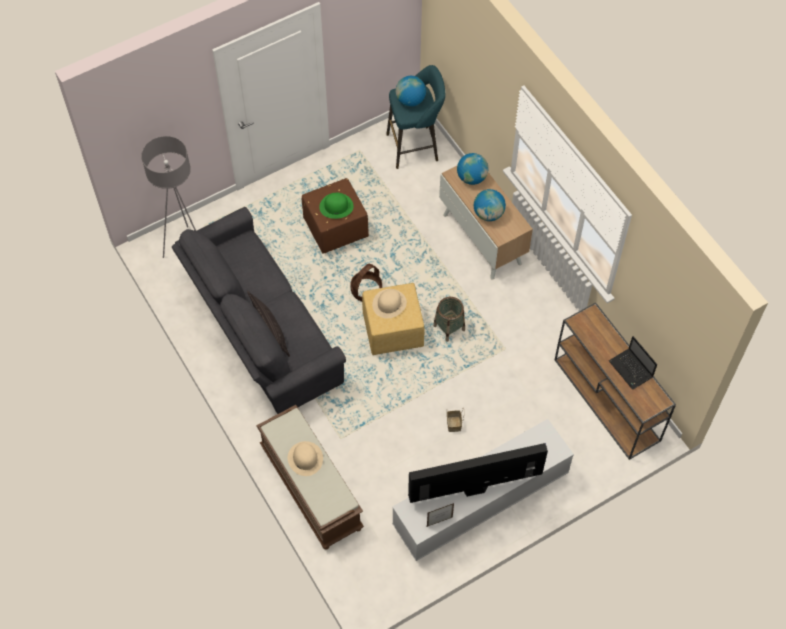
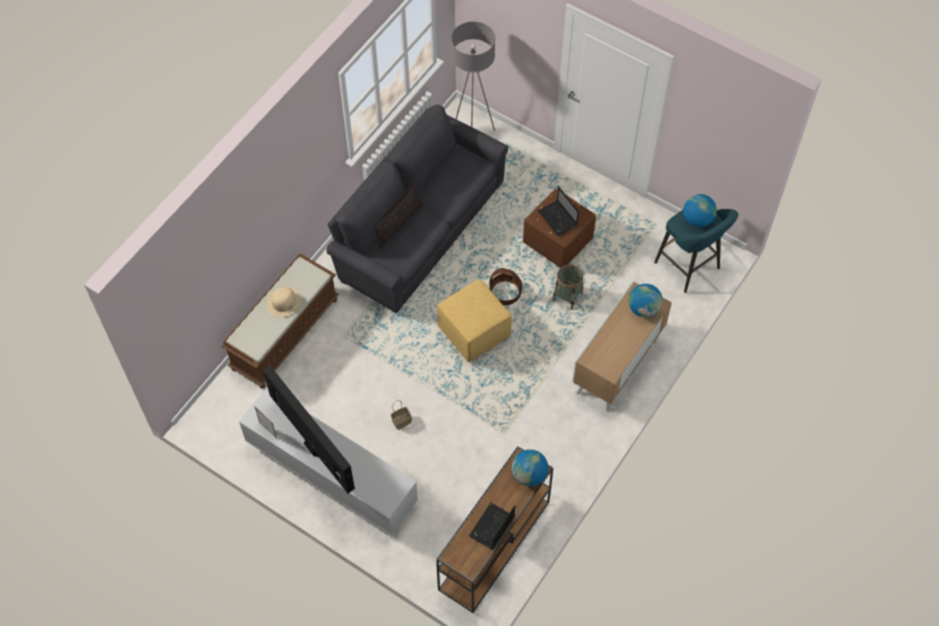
camera: 65 degrees right, 0 degrees up
(336, 206) = (558, 219): green hat -> laptop
(389, 303) = (476, 304): beige hat -> none
(449, 328) = (501, 377): basket -> basket (567, 296)
(488, 214) = (609, 339): globe -> globe (529, 475)

